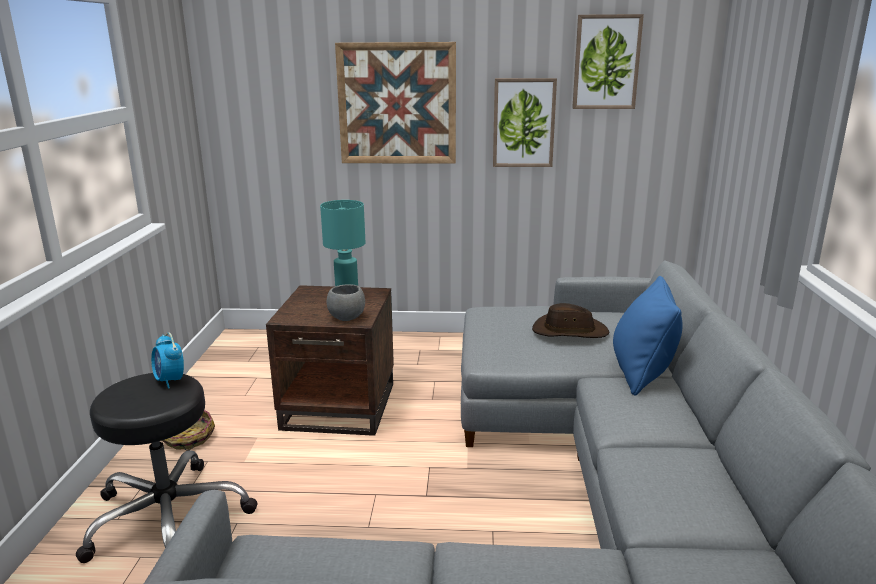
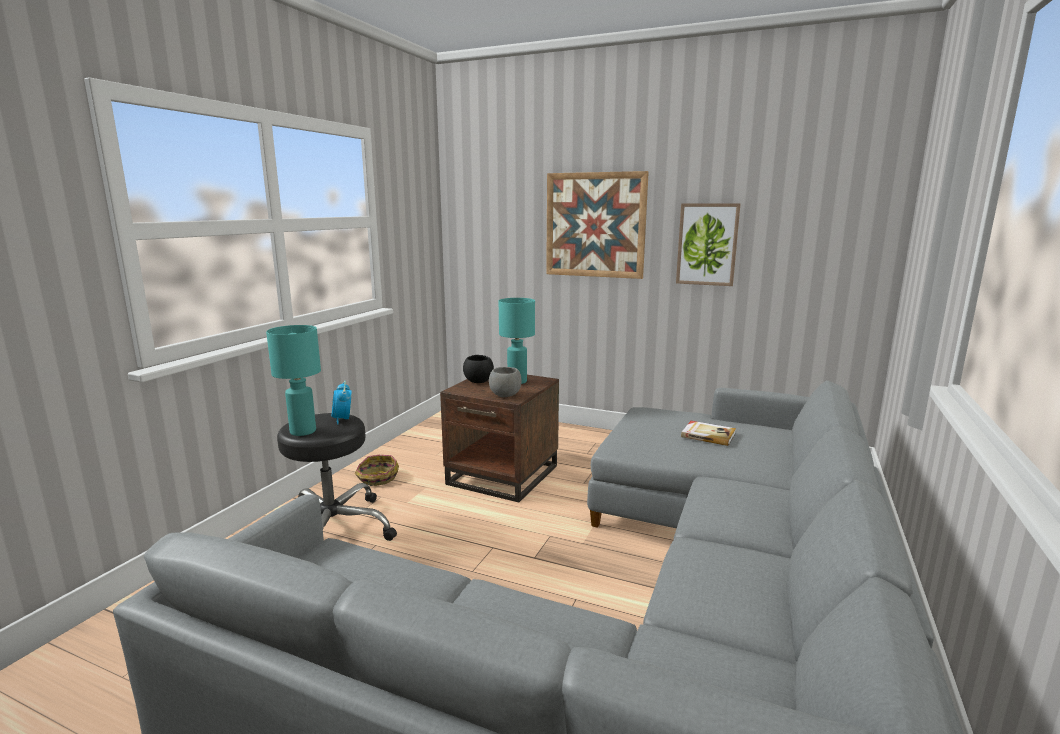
camera: 20 degrees right, 5 degrees down
(130, 406) = (303, 431): none -> turquoise table lamp
(301, 303) = (478, 381): none -> black bowl
(569, 331) = (708, 435): brown hat -> book
(606, 62) = (791, 188): picture -> none
(641, 373) = (759, 480): blue pillow -> none

